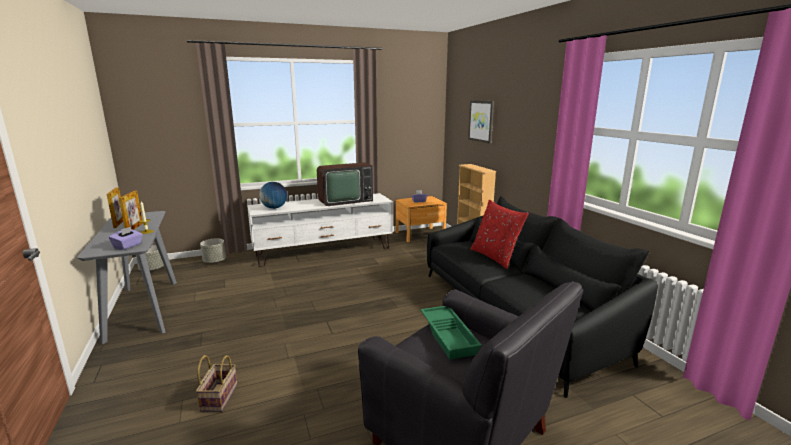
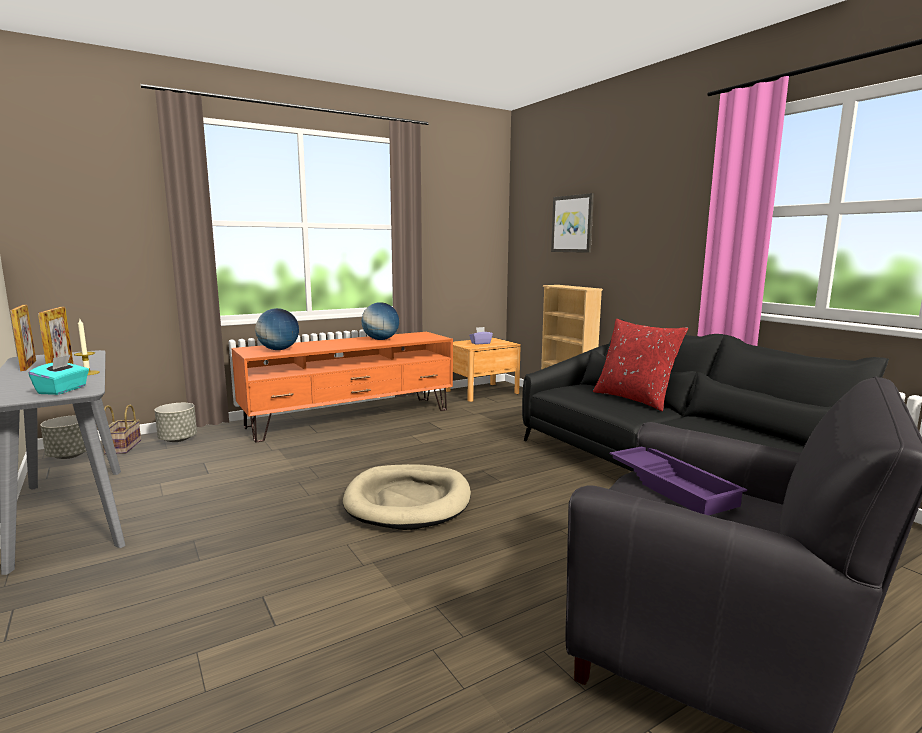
camera: 10 degrees left, 5 degrees down
(128, 246) = (63, 390): purple tissue box -> turquoise tissue box
(219, 396) = (265, 638): basket -> basket (122, 447)
(324, 251) = (351, 418): white tv stand -> orange tv stand
(333, 316) = (408, 501): none -> beige dog bed
(344, 200) = (380, 339): television -> globe
(449, 335) = (673, 486): green tray -> purple tray

